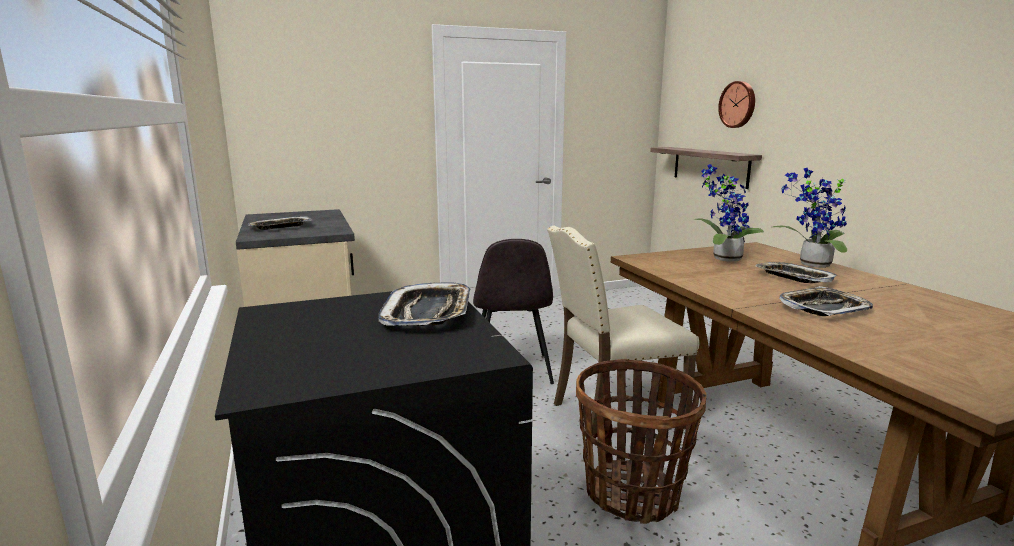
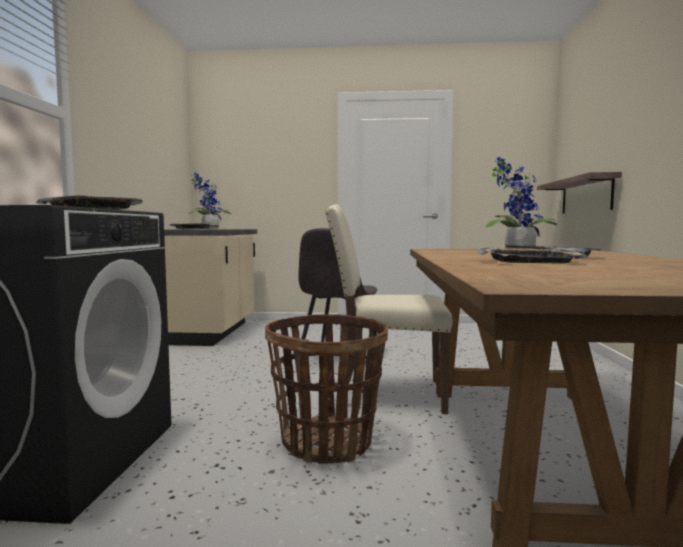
camera: 25 degrees right, 10 degrees down
(738, 104) = (604, 128): wall clock -> none
(811, 265) = (607, 254): potted plant -> potted plant (208, 229)

